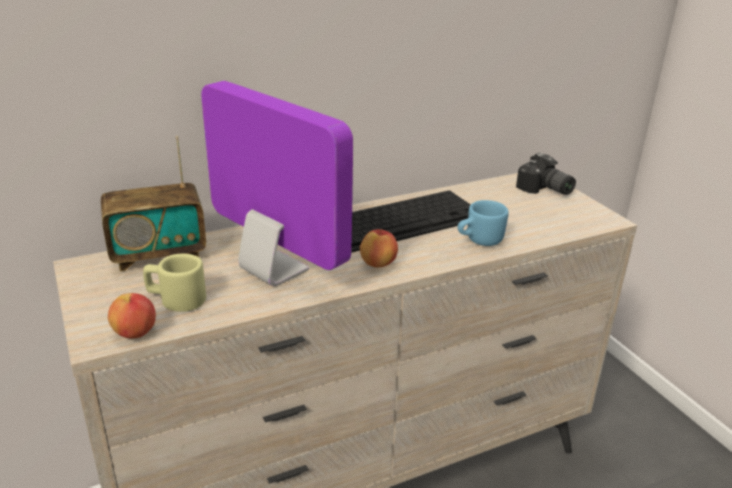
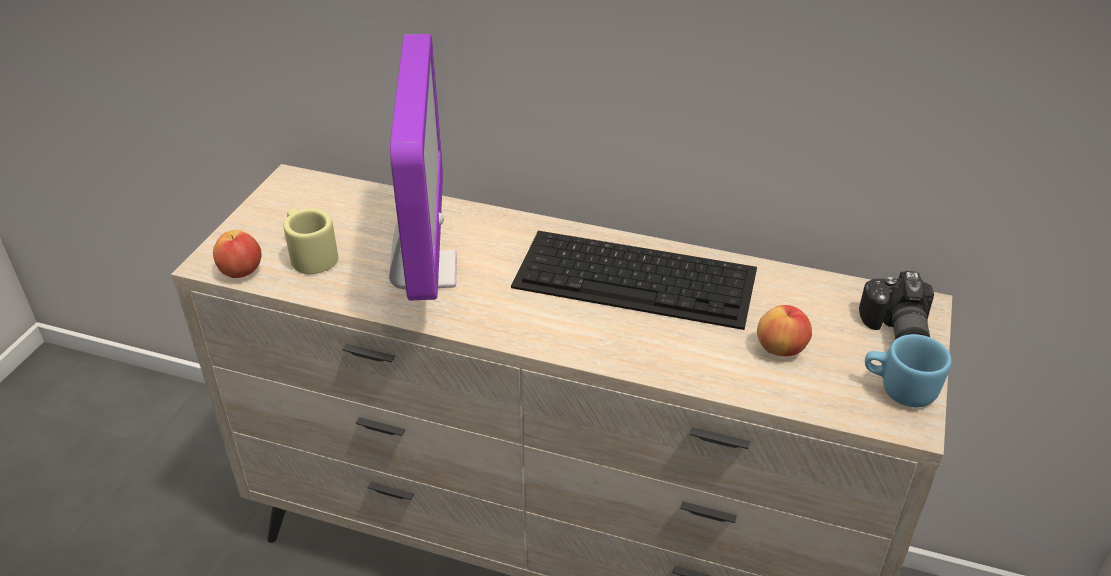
camera: 45 degrees right, 10 degrees up
(158, 254) = (359, 199): radio -> none
(378, 264) = (528, 319): apple -> apple (781, 348)
(479, 241) = (681, 353): blue mug -> blue mug (898, 389)

